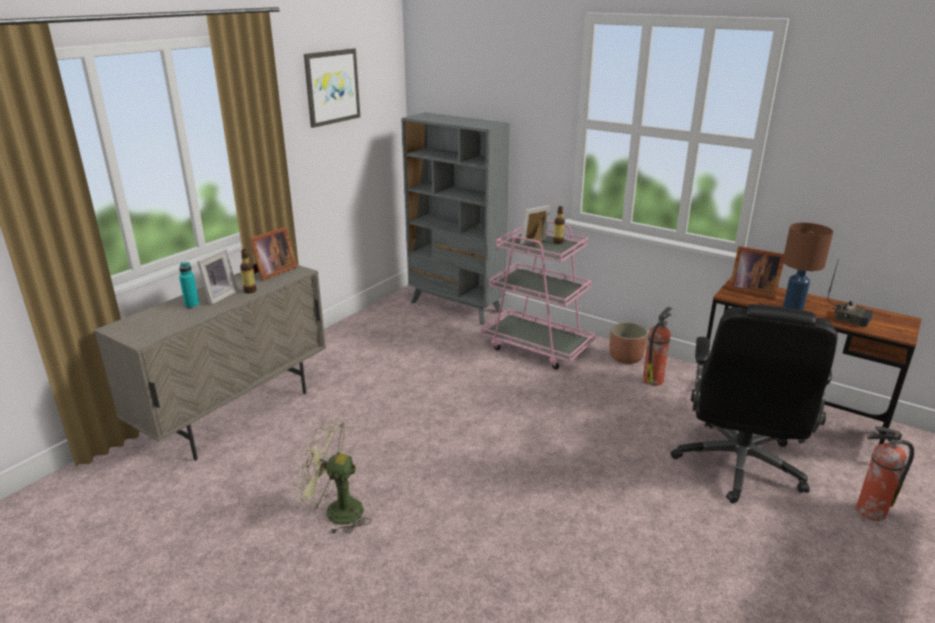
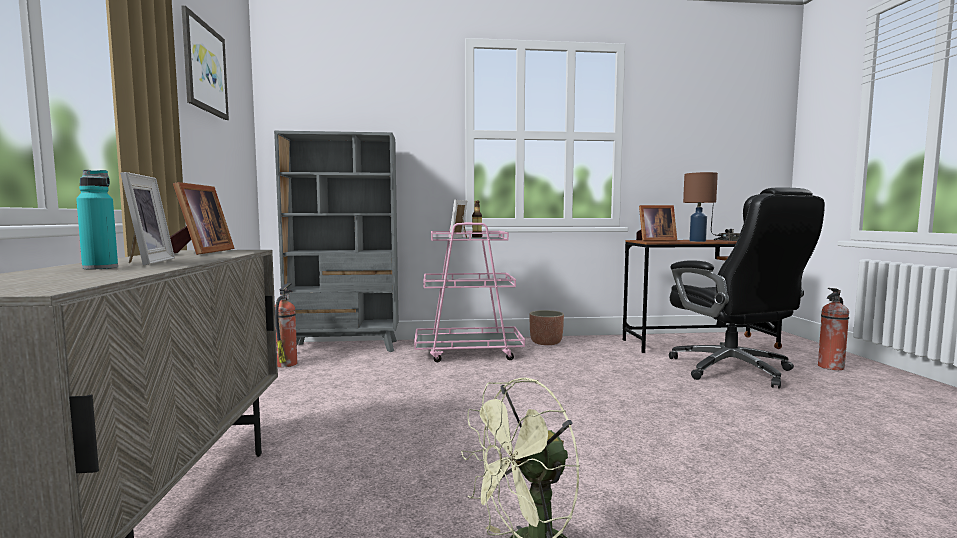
camera: 40 degrees left, 20 degrees down
(250, 291) = (198, 258): bottle -> none
(653, 380) = (588, 347): fire extinguisher -> fire extinguisher (286, 363)

